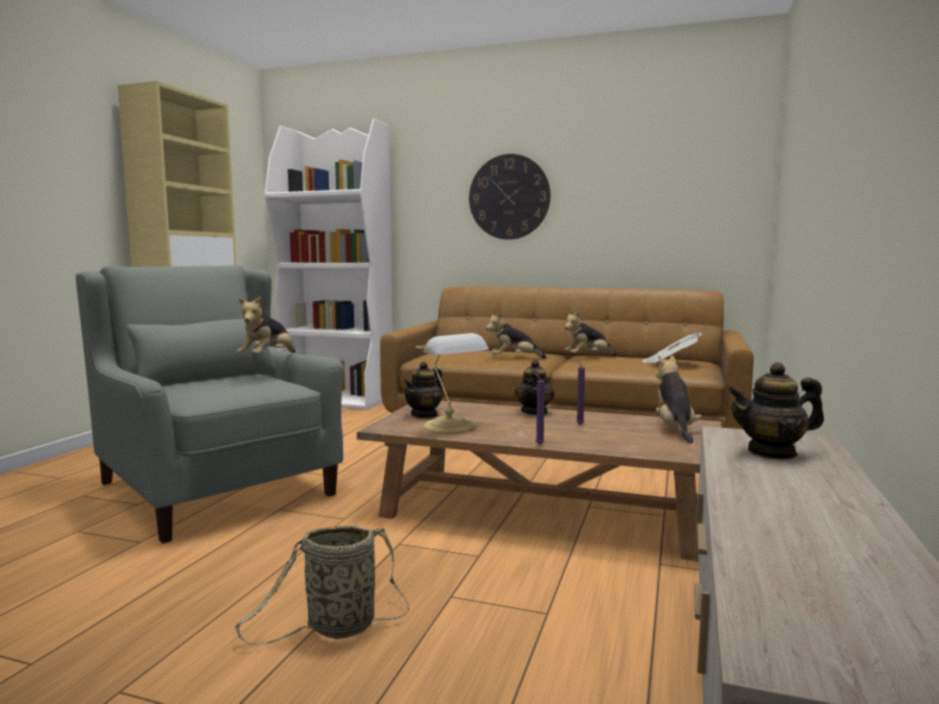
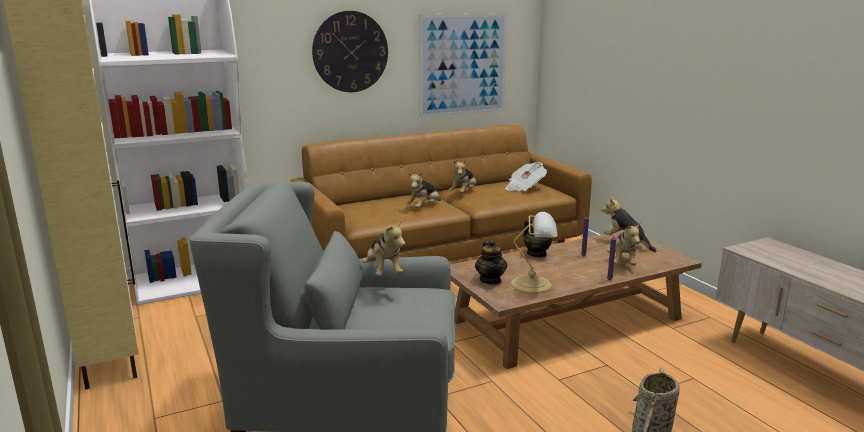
camera: 45 degrees left, 10 degrees up
(609, 439) = (622, 262): none -> plush toy
(649, 213) = (463, 65): none -> picture
(772, 452) = (783, 256): teapot -> none

